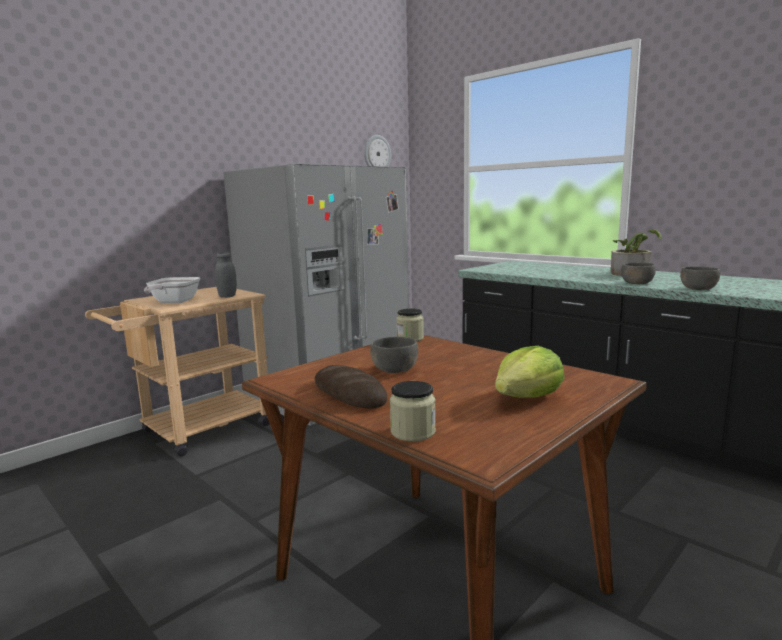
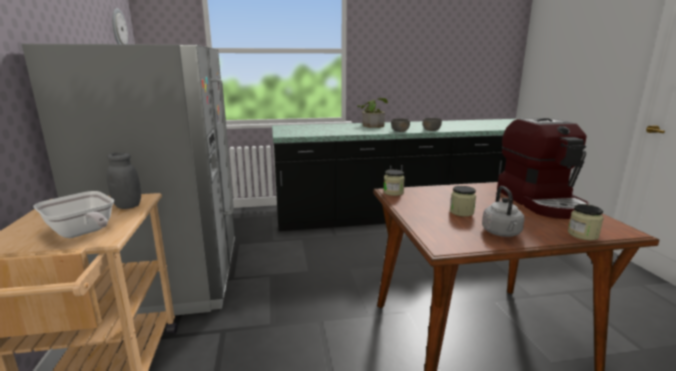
camera: 55 degrees left, 5 degrees up
(349, 393) = (502, 233): bread -> grey kettle
(394, 369) = (461, 212): grey bowl -> jar
(527, 397) = (541, 201): lettuce -> coffee machine

